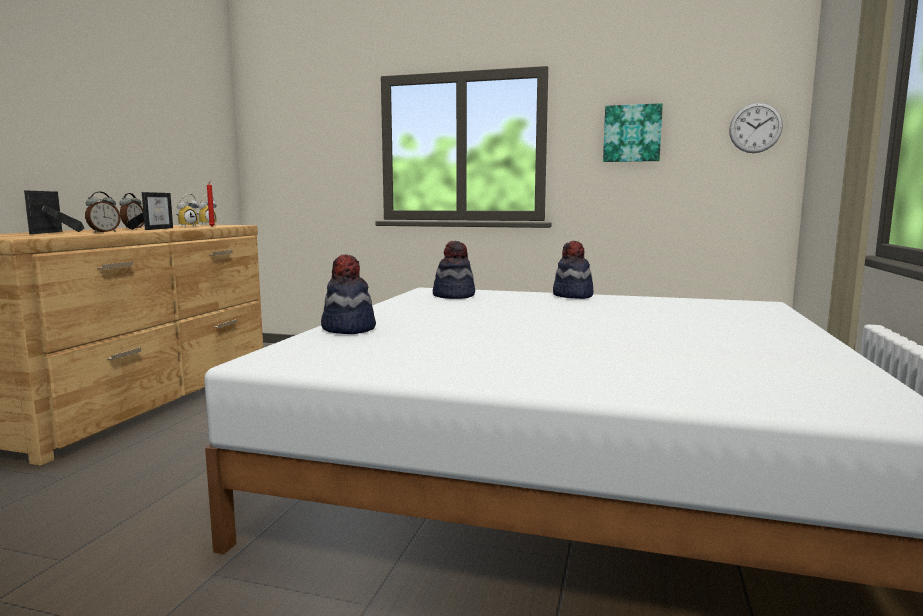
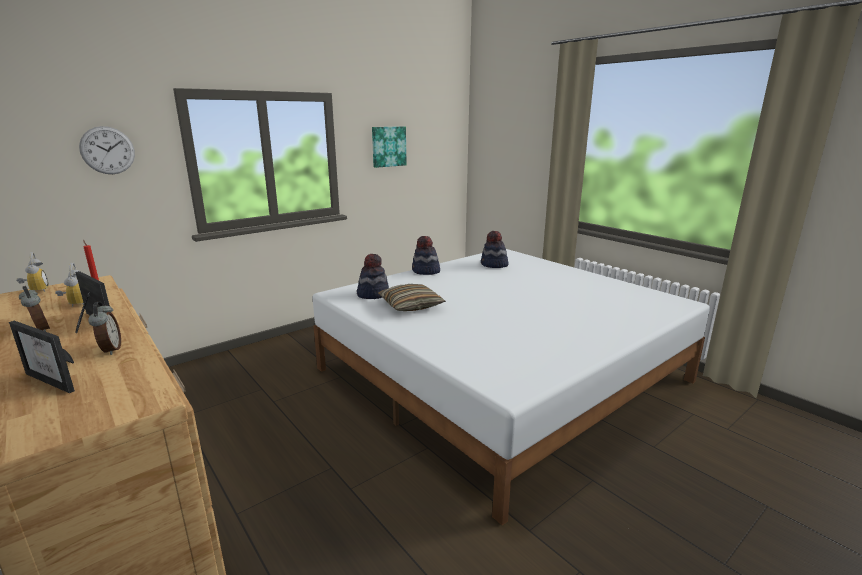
camera: 55 degrees left, 10 degrees up
(348, 329) = (443, 348): hat -> hat (494, 265)
(449, 307) = (411, 305): none -> pillow
(755, 128) = (447, 142): wall clock -> wall clock (107, 150)

